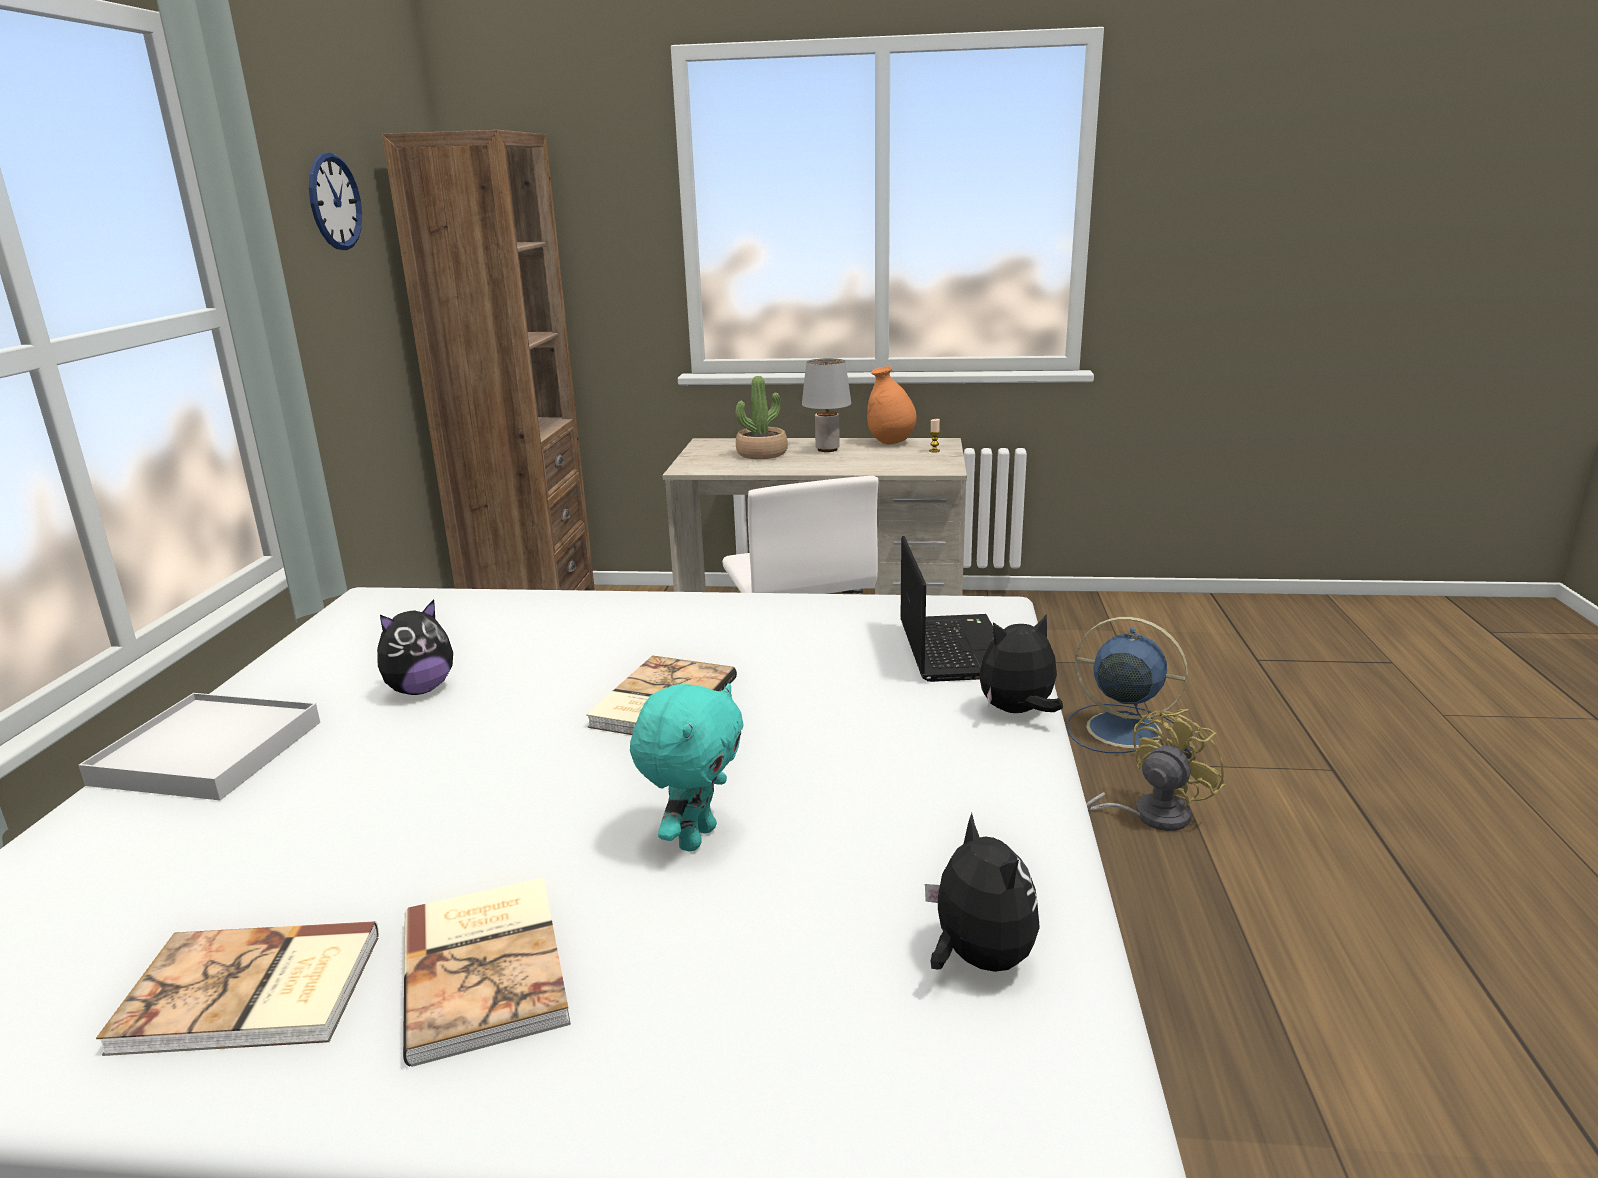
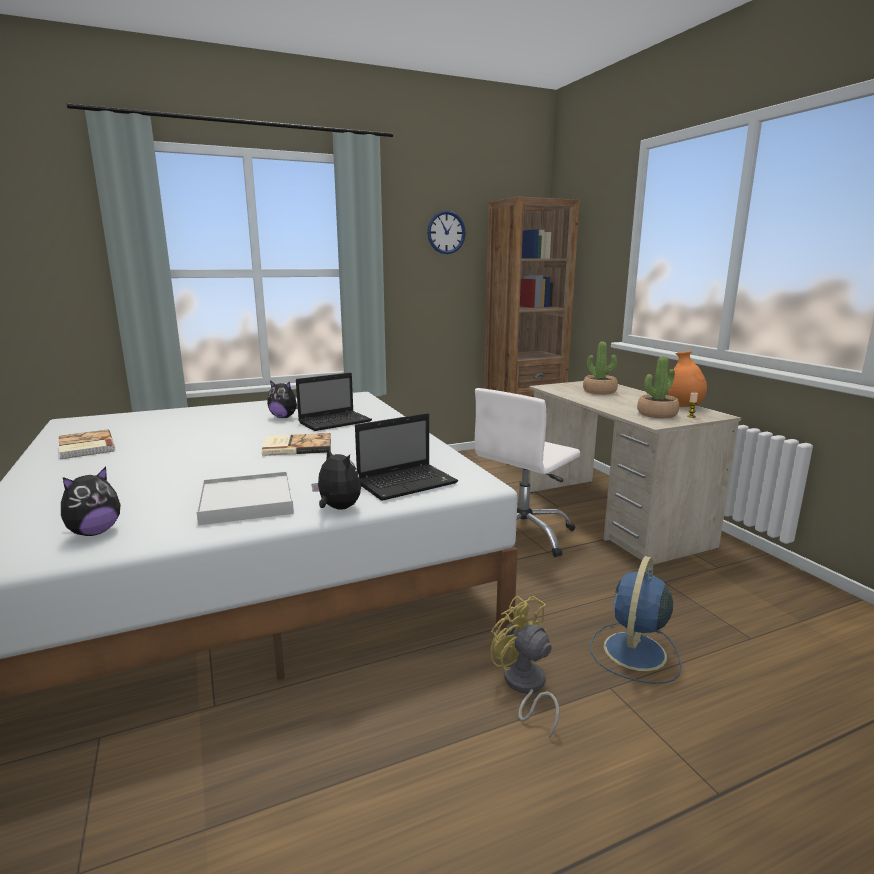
camera: 60 degrees right, 5 degrees down
(208, 752) = (223, 409): white tray -> white tray (247, 502)
(488, 968) = (95, 466): book -> none
(544, 647) = (336, 422): none -> laptop
(695, 837) = (184, 473): turquoise plush toy -> none
(826, 449) = (636, 399): grey table lamp -> none
(907, 459) = (657, 414): none -> potted plant
(1120, 729) = (634, 653): blue fan -> blue fan turned 150 degrees counterclockwise
(1149, 815) = (524, 687): yellow fan -> yellow fan turned 150 degrees counterclockwise

